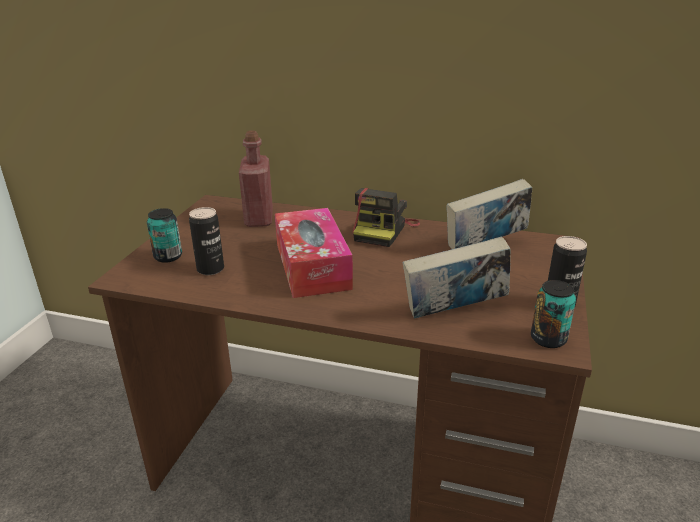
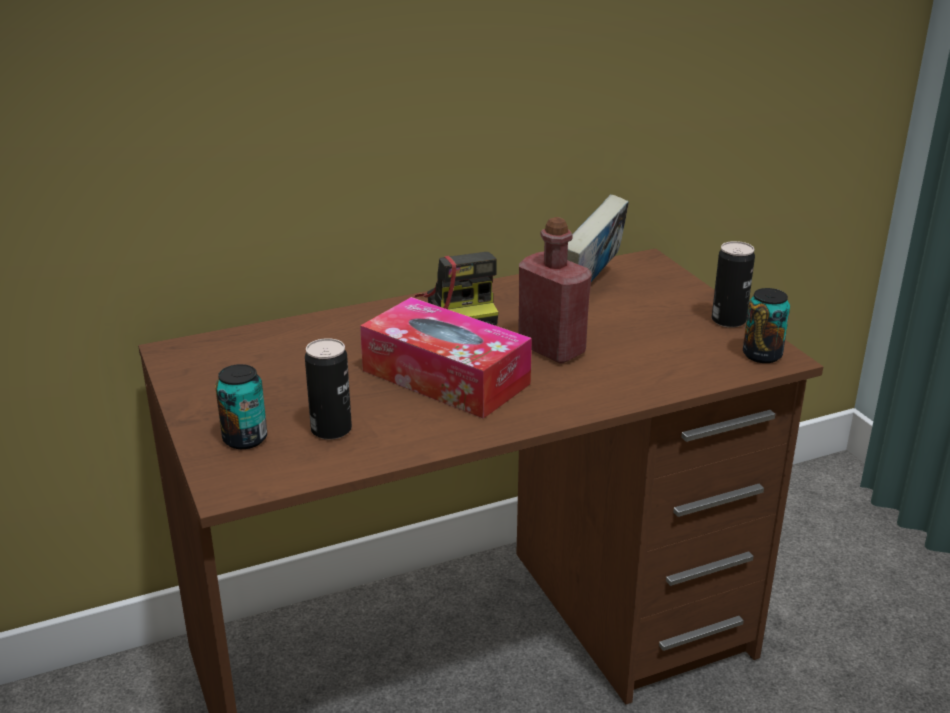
camera: 40 degrees left, 0 degrees up
(259, 219) = (281, 349): red bottle -> red bottle (551, 349)
(454, 313) = (658, 366): book -> none

